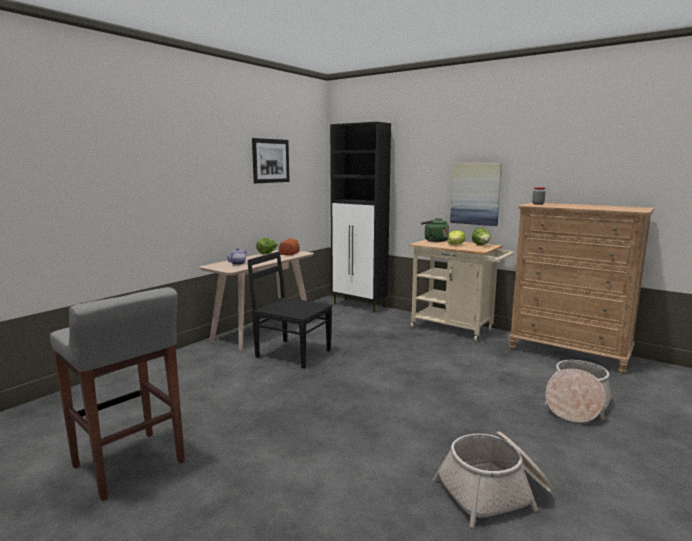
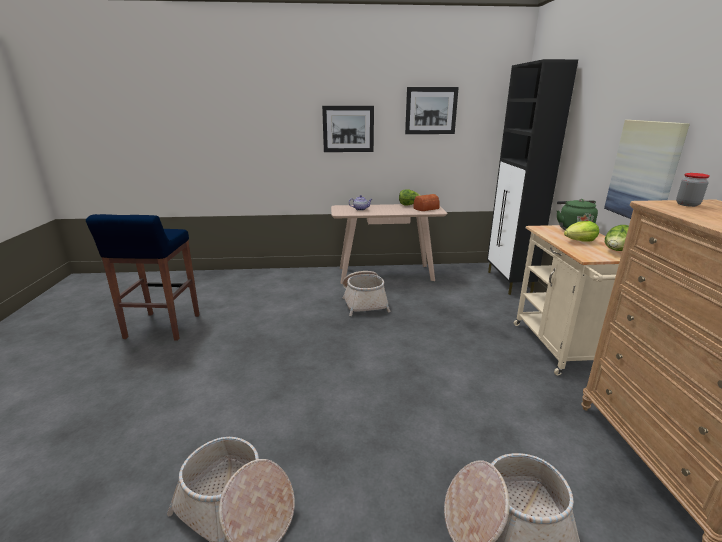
camera: 50 degrees right, 10 degrees up
(129, 465) = (162, 327): grey stool -> blue stool
(206, 180) = (348, 129): none -> picture
(292, 353) = (364, 302): black chair -> basket

